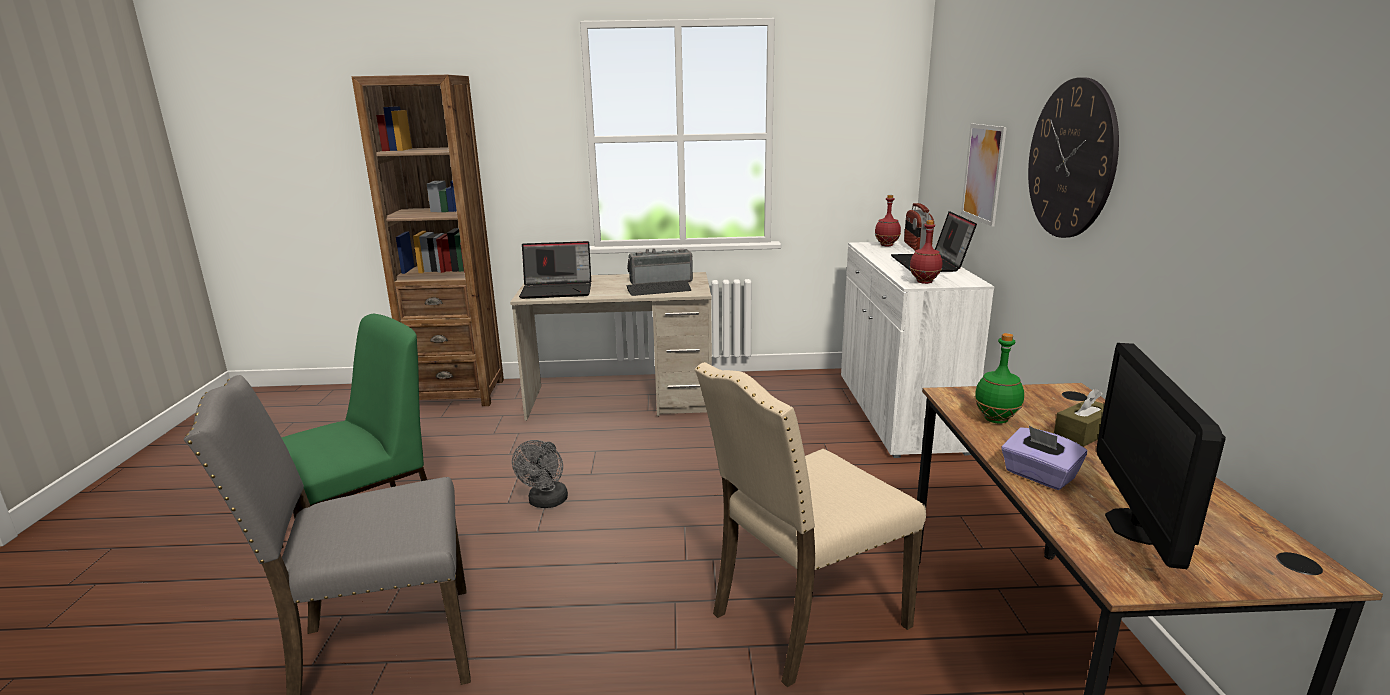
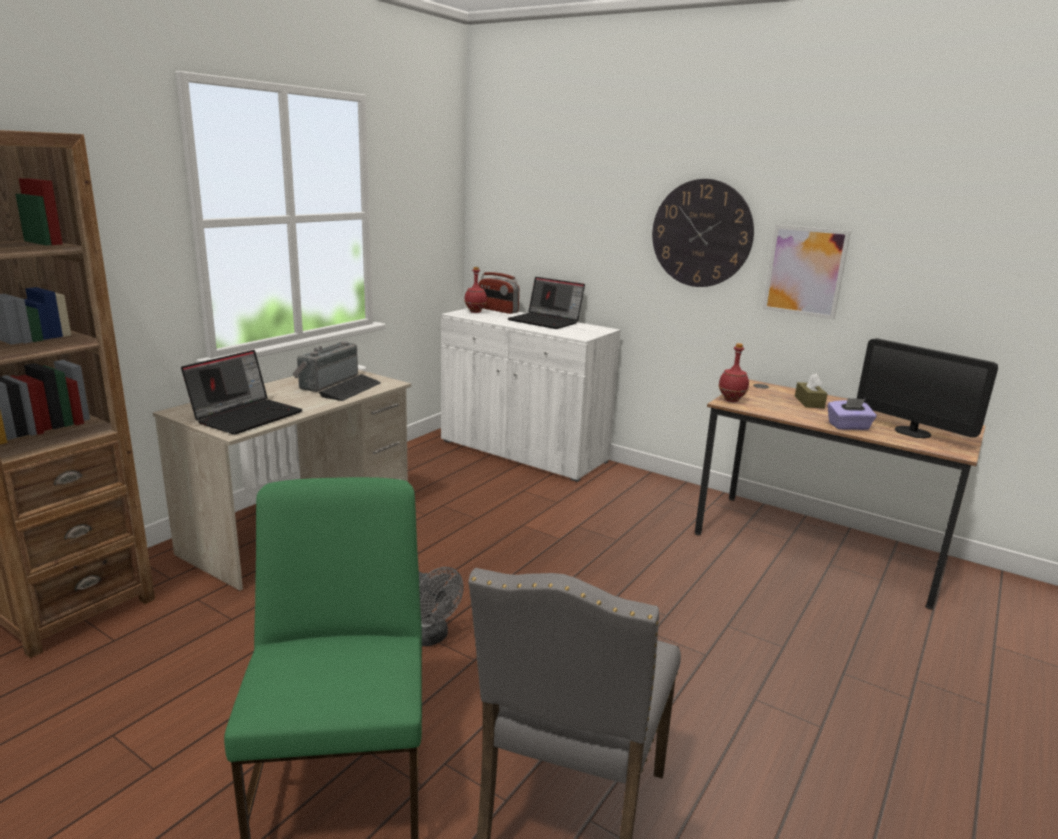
camera: 55 degrees left, 0 degrees up
(804, 619) = (717, 594): beige chair -> none
(924, 282) = (582, 334): red bottle -> red bottle (731, 400)
(983, 173) = (582, 244): picture -> picture (805, 271)
(996, 420) = (773, 408): green bottle -> none

